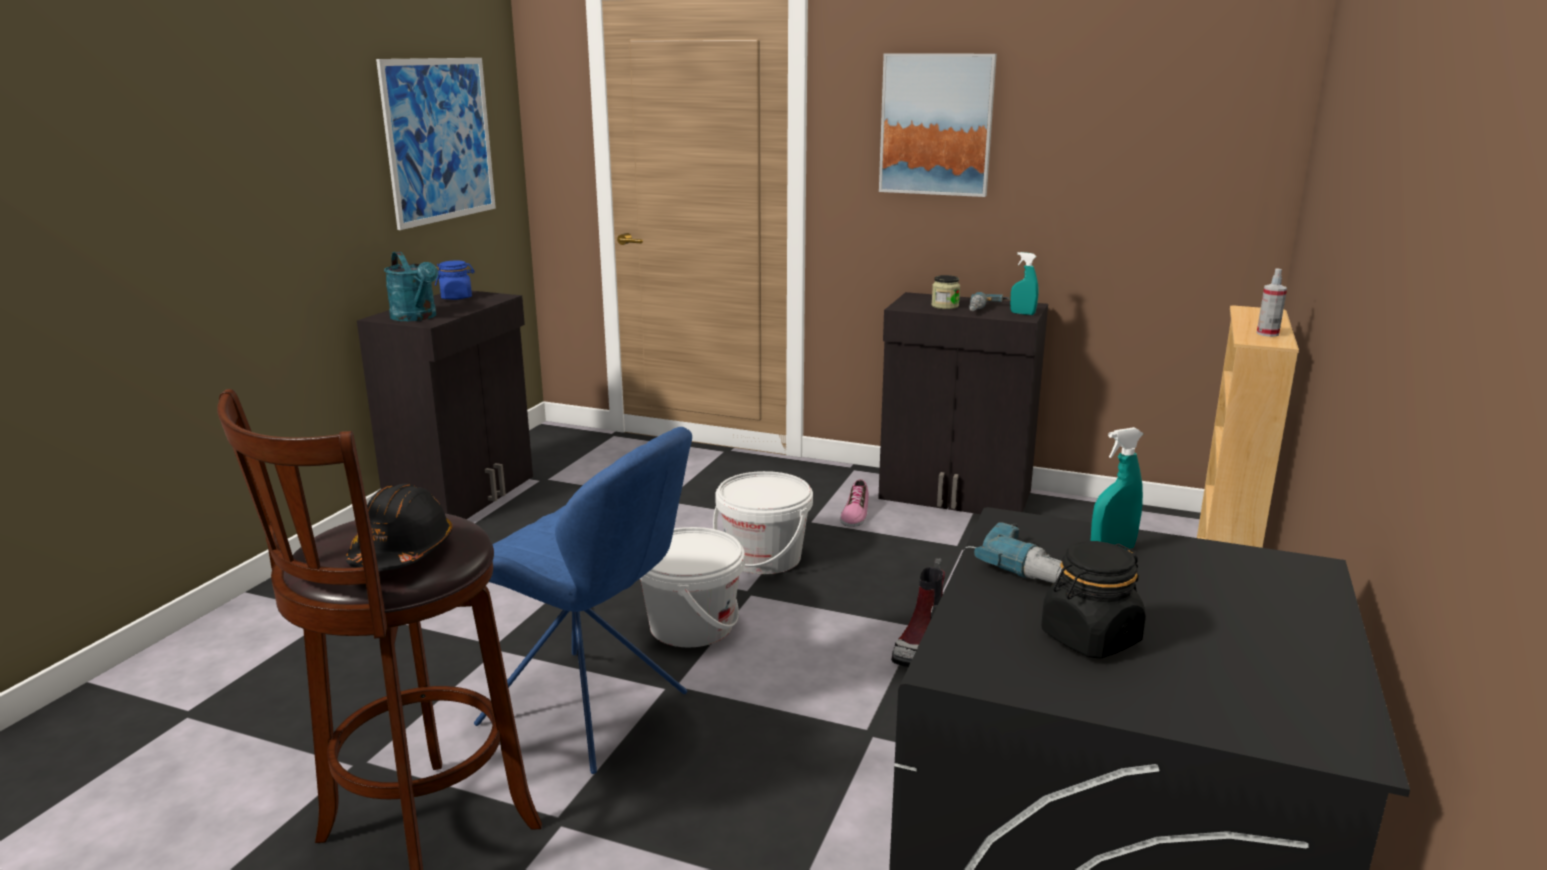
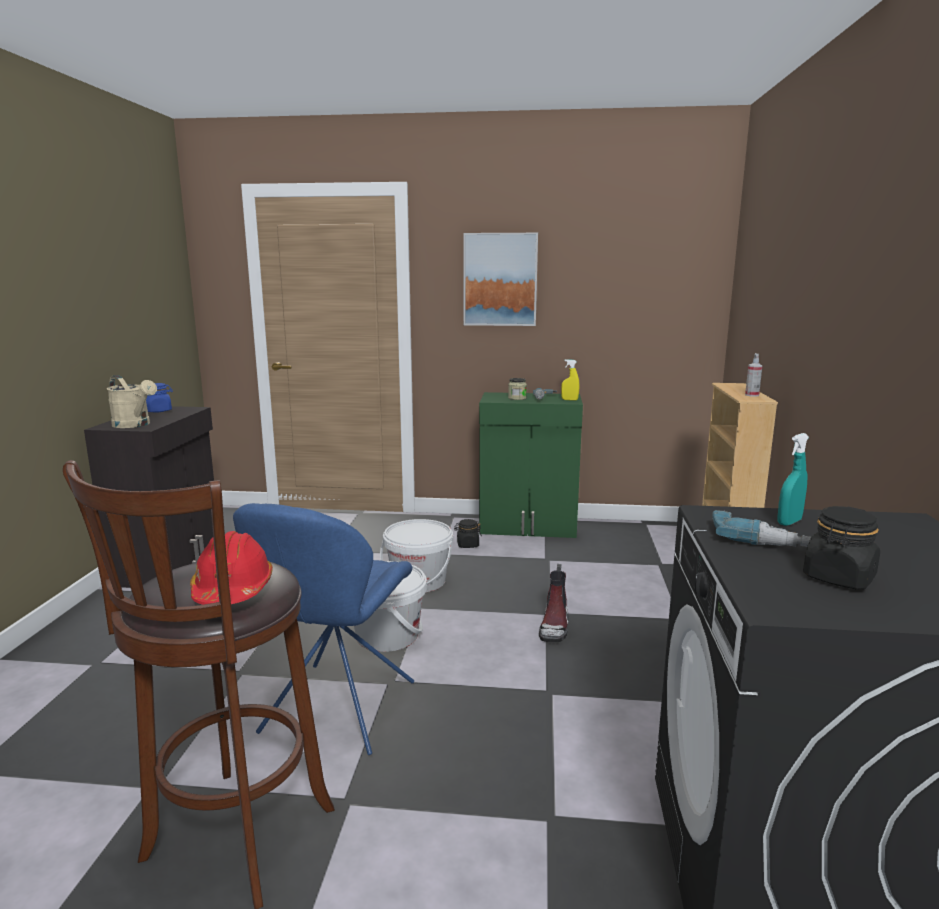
camera: 15 degrees left, 5 degrees down
(402, 552) = (233, 589): black hard hat -> red hard hat
(417, 317) = (135, 425): turquoise watering can -> beige watering can
(439, 140) = (138, 294): picture -> none
(589, 712) = (336, 710): blue chair -> blue chair turned 90 degrees clockwise
(854, 513) = (467, 545): shoe -> black jar
(955, 496) = (528, 527): black cabinet -> green cabinet
(1022, 313) = (569, 400): turquoise spray bottle -> yellow spray bottle

